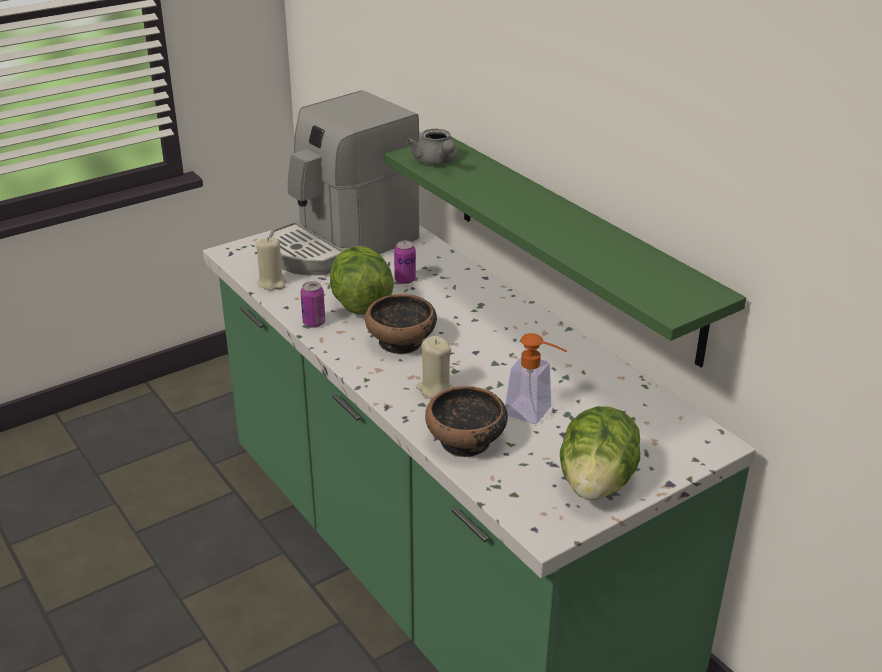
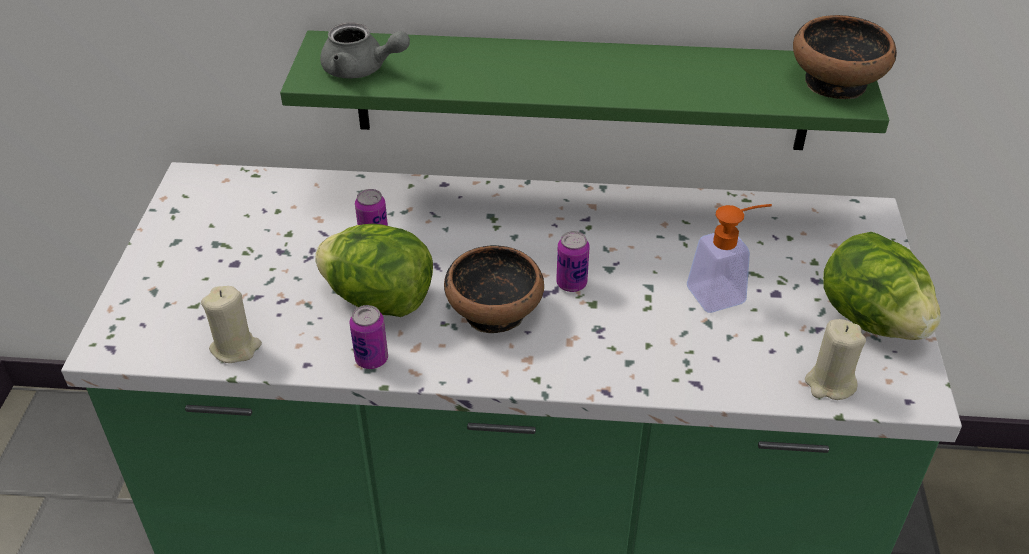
camera: 50 degrees left, 10 degrees up
(341, 244) = (230, 245): coffee machine -> none
(435, 389) = (611, 337): beige candle -> beige candle (829, 383)
(461, 356) = (571, 283): none -> can
(466, 442) = (727, 367): bowl -> bowl (837, 83)

